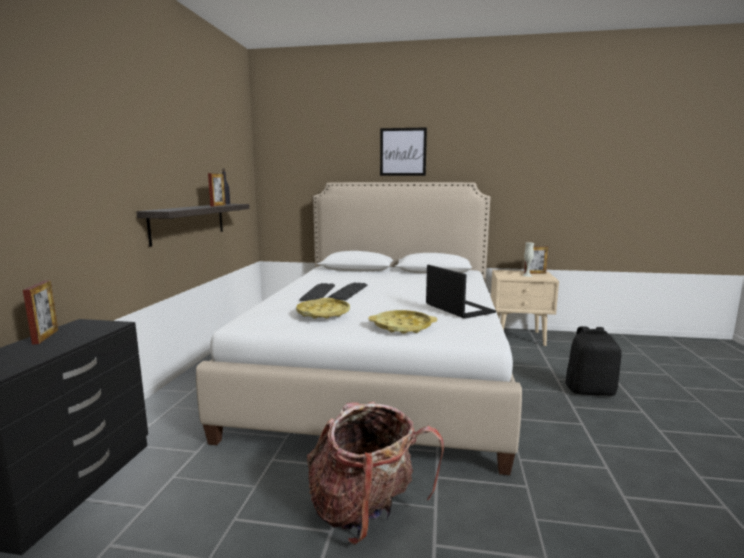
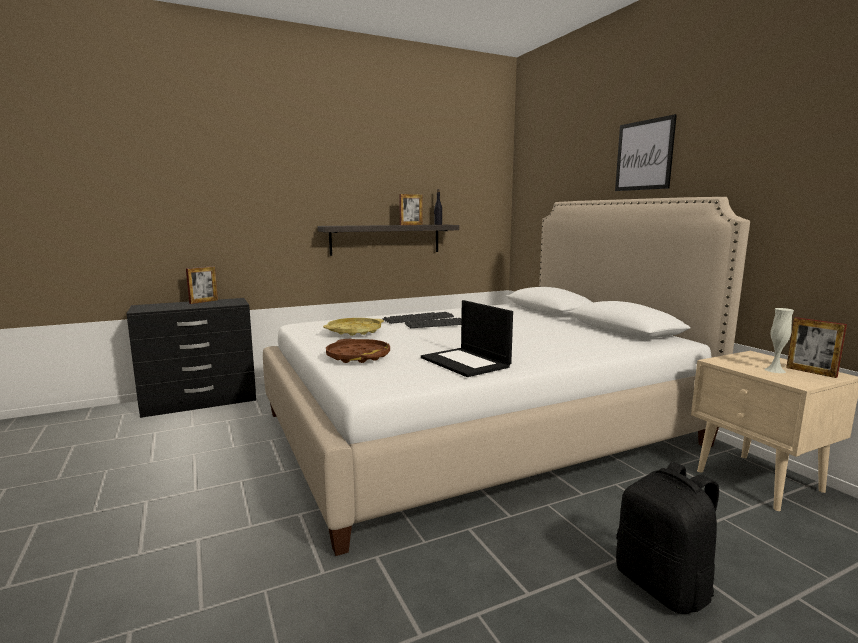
camera: 55 degrees right, 0 degrees up
(366, 512) = (226, 496): backpack -> none
(402, 326) = (358, 356): yellow tray -> brown tray
(458, 308) = (466, 362): laptop -> laptop turned 120 degrees clockwise

